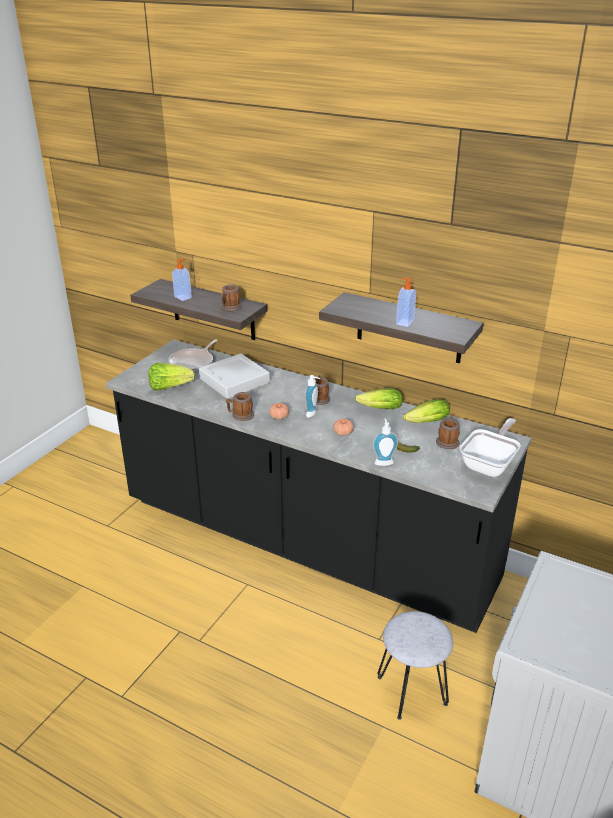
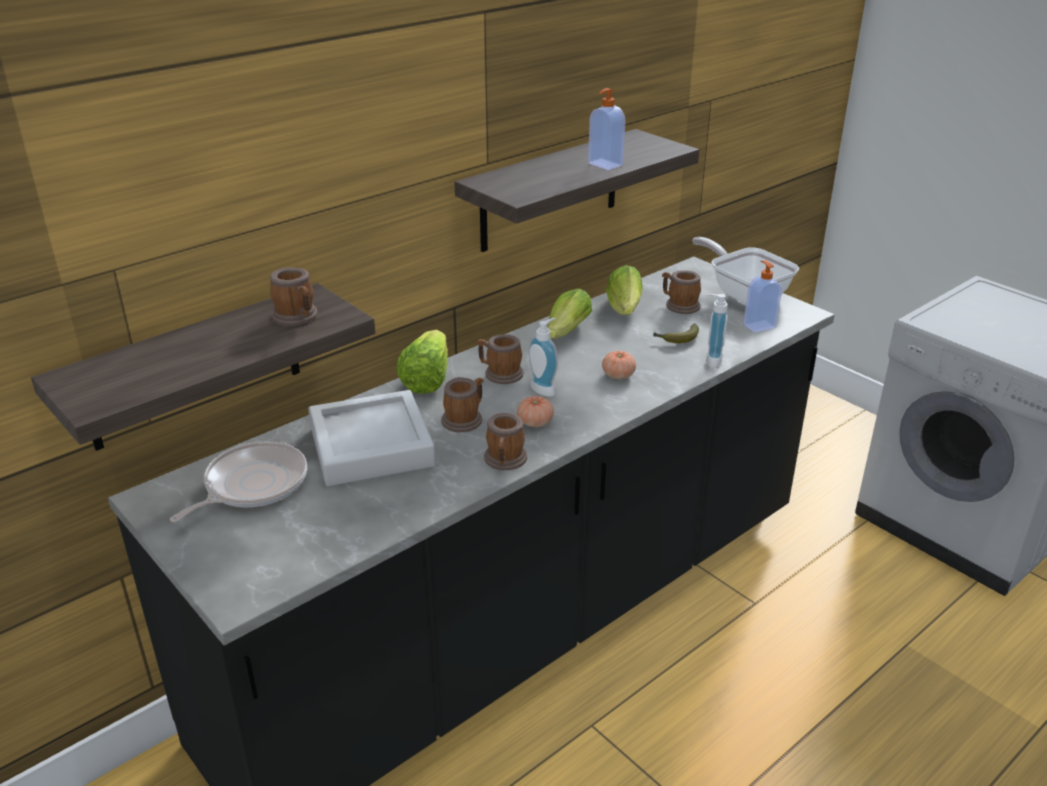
camera: 70 degrees left, 0 degrees up
(169, 387) = (328, 532): lettuce -> lettuce (427, 379)
(183, 297) = (181, 360): soap dispenser -> soap dispenser (759, 326)
(193, 363) = (252, 485): frying pan -> frying pan turned 105 degrees counterclockwise
(270, 398) = (465, 419): none -> mug
(411, 690) = (850, 600): grey stool -> none

